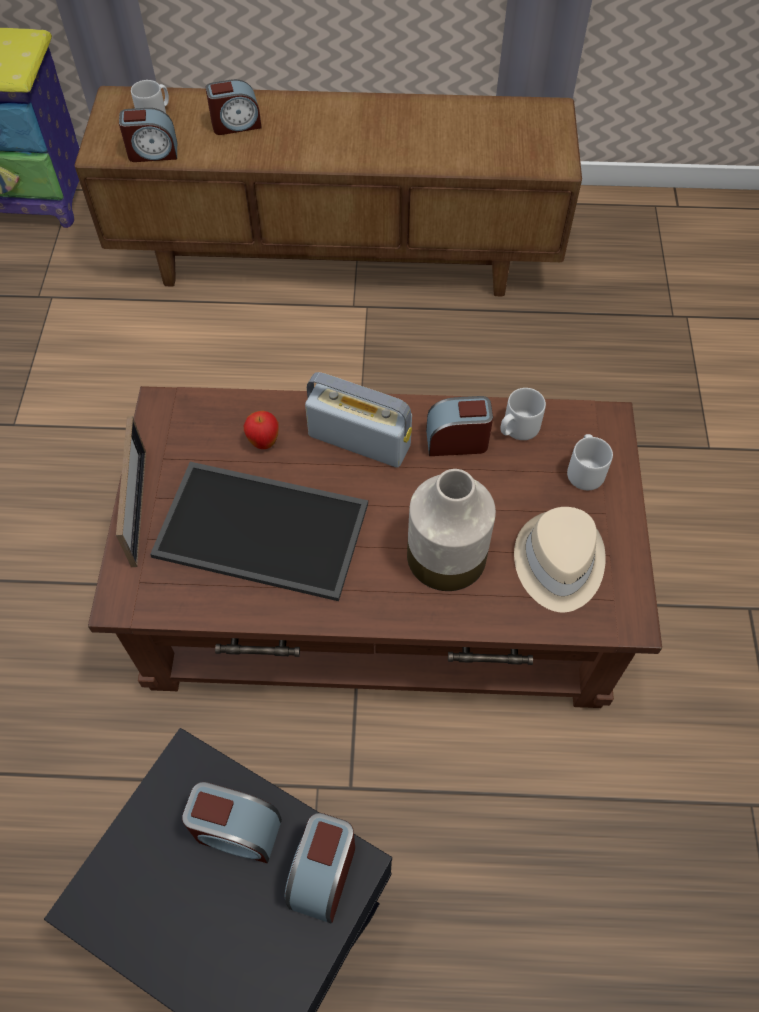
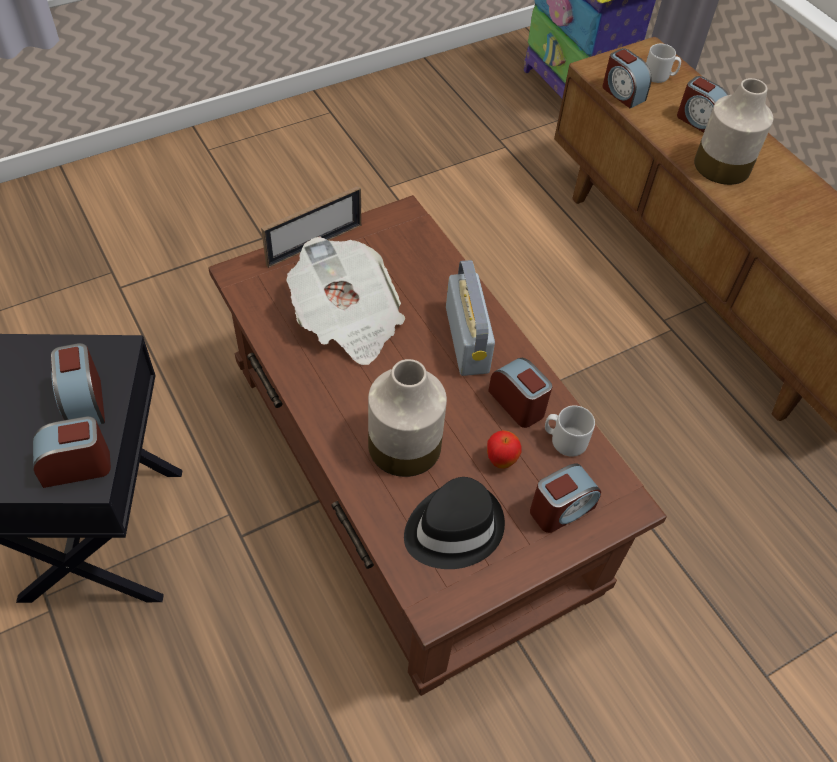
camera: 55 degrees right, 5 degrees down
(264, 443) = (419, 284): apple -> apple (501, 461)
(264, 528) = (347, 320): tray -> newspaper
(301, 142) = (722, 165): none -> beige vase
(558, 563) = (452, 528): beige hat -> black hat
(585, 471) = (561, 509): grey mug -> alarm clock

